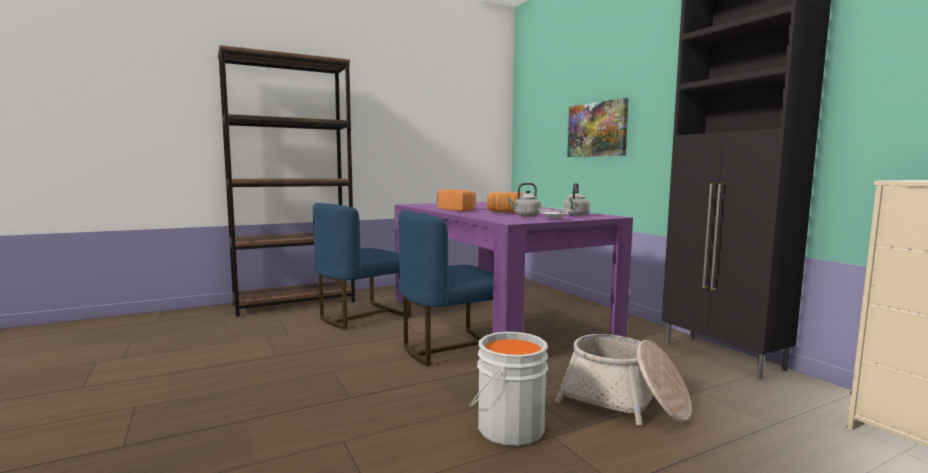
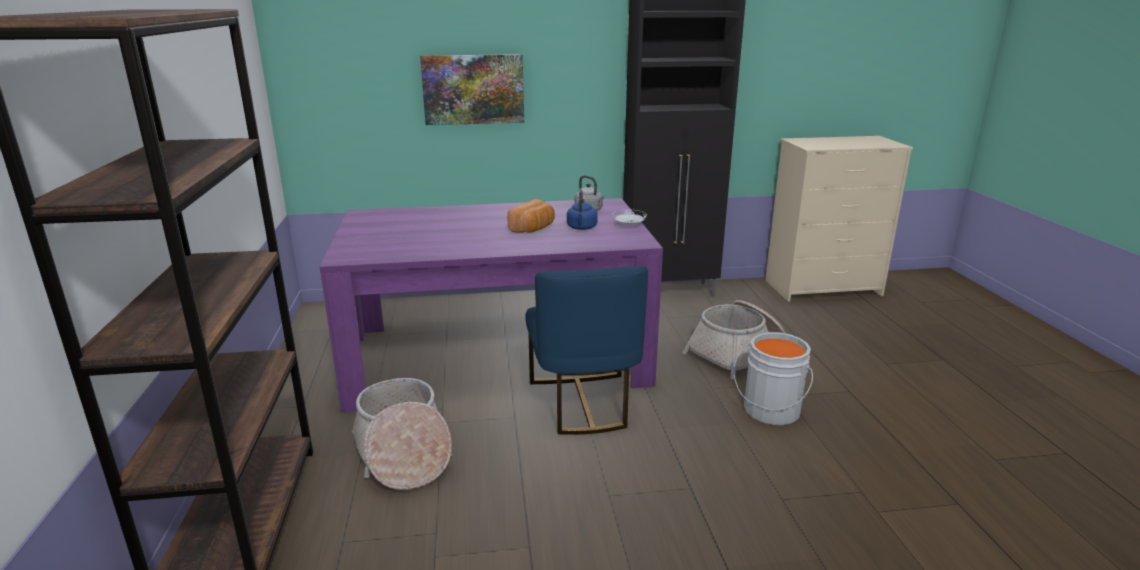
camera: 70 degrees left, 15 degrees up
(362, 316) = (403, 453): blue chair -> basket
(457, 210) = (476, 244): bread -> none
(525, 216) = (581, 228): grey kettle -> blue kettle

